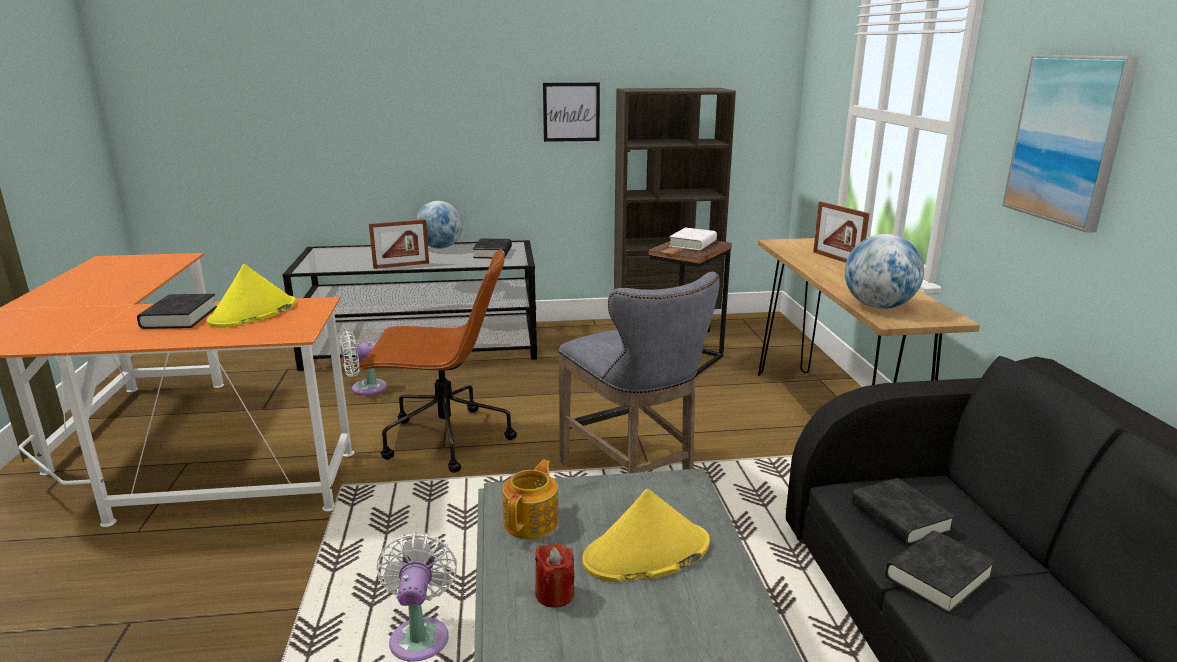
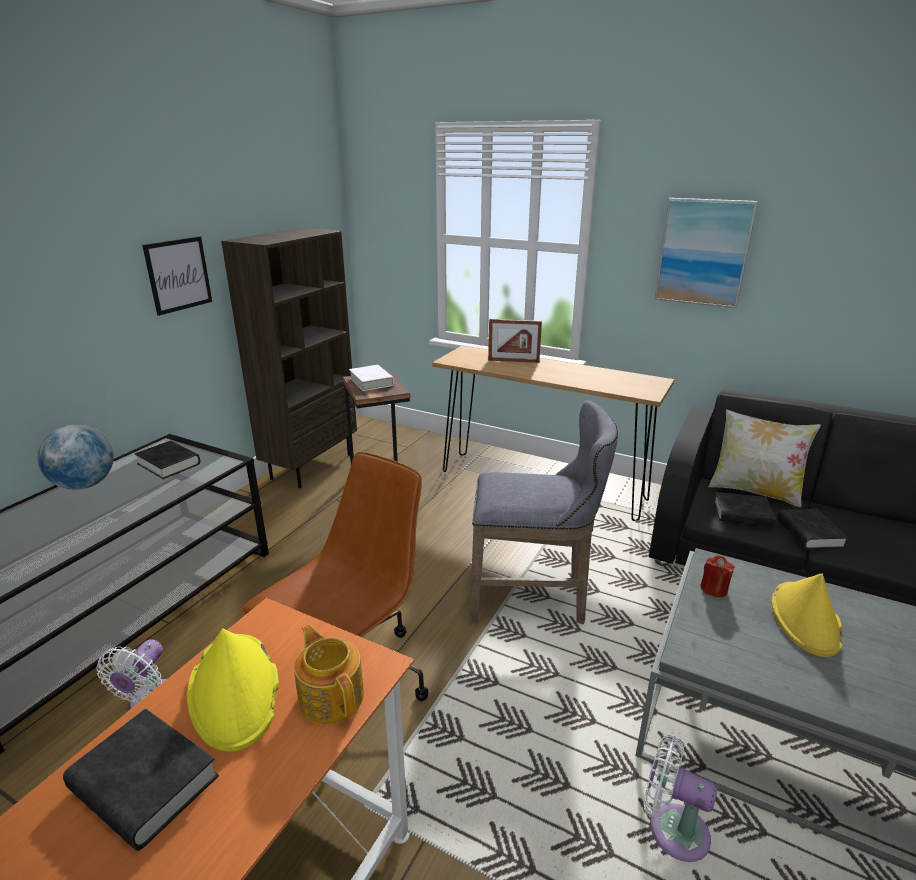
camera: 55 degrees left, 5 degrees up
(401, 265) = (98, 529): picture frame -> none
(532, 521) = (741, 657): teapot -> teapot (331, 695)
(554, 594) = (851, 684): red candle -> red candle (714, 589)
(878, 306) = (620, 387): globe -> none
(986, 519) = (754, 491): none -> pillow

